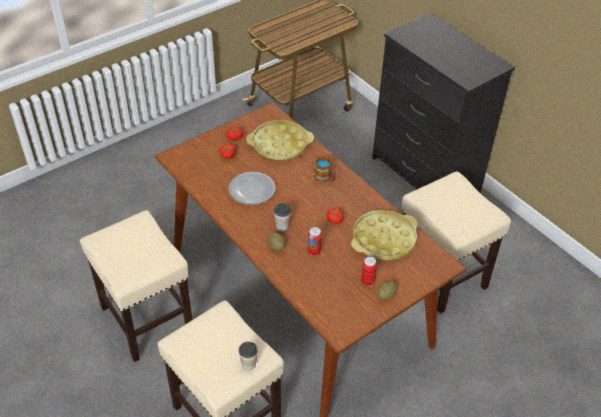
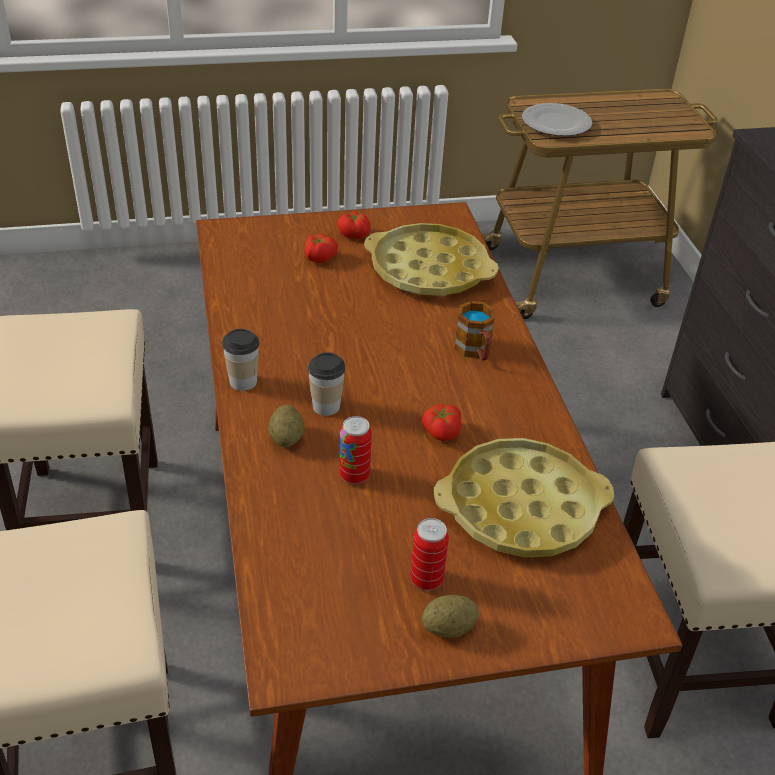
camera: 25 degrees right, 5 degrees down
(248, 364) = (85, 655): cup -> cup (243, 382)
(252, 190) = (318, 326): plate -> plate (556, 123)

